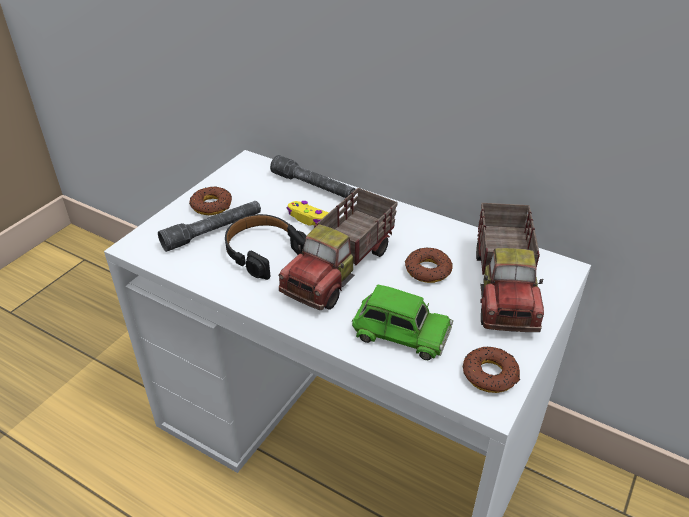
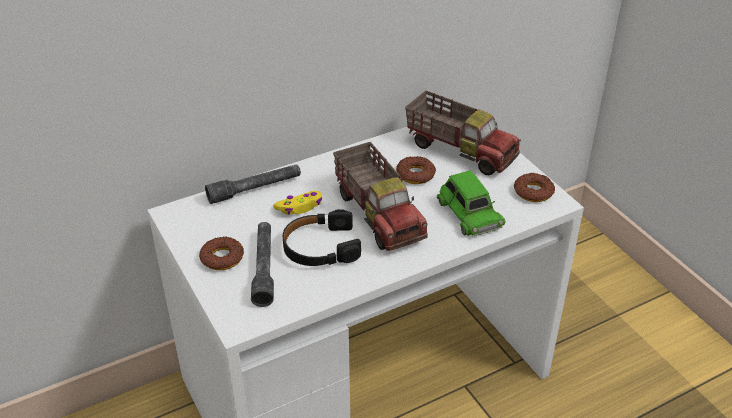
camera: 60 degrees left, 0 degrees up
(400, 332) = (469, 213): green toy car -> green toy car turned 105 degrees clockwise

